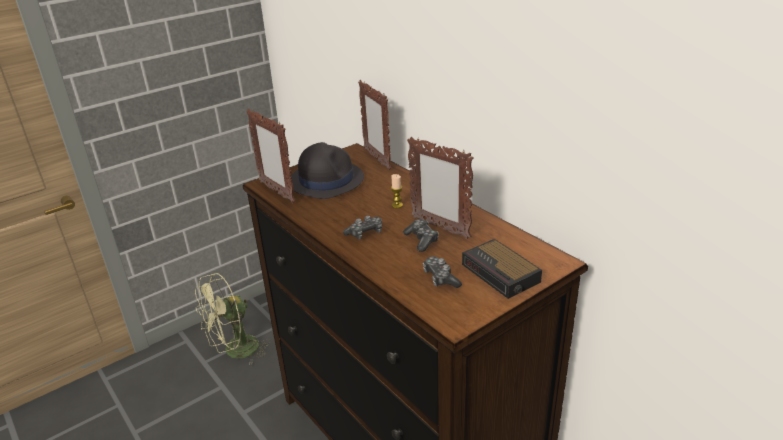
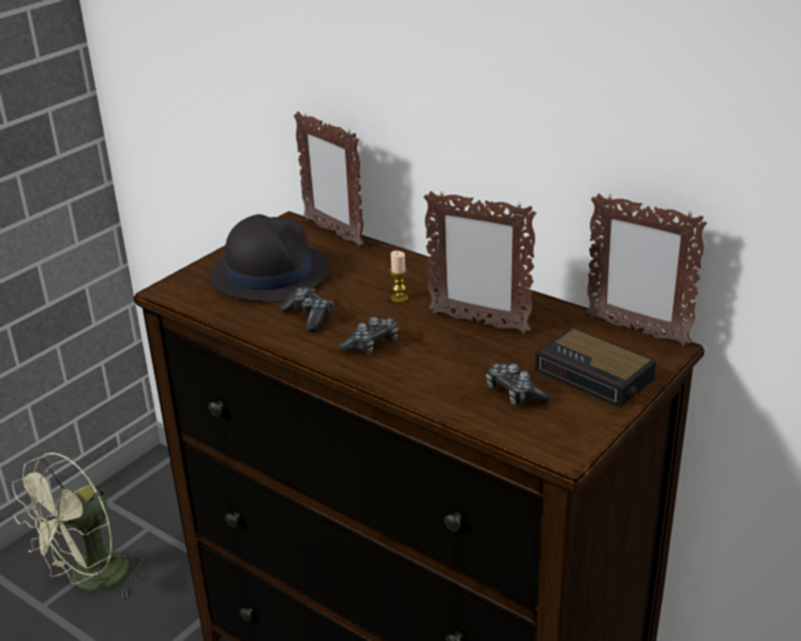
camera: 15 degrees left, 0 degrees up
(277, 192) = (199, 300): picture frame -> picture frame (636, 331)
(421, 240) = (460, 343): game controller -> game controller (309, 316)

